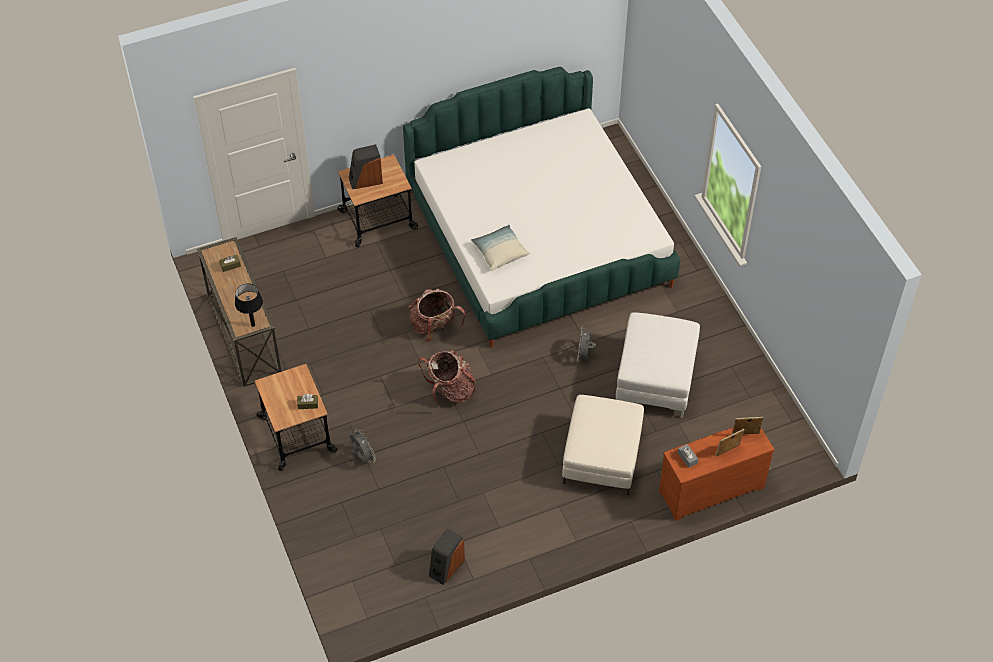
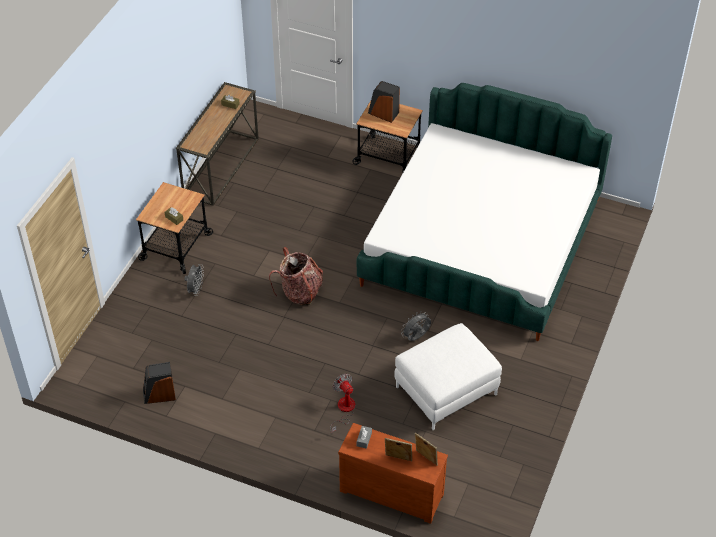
camera: 45 degrees right, 5 degrees down
(253, 325) = (198, 147): black table lamp -> none
(434, 327) = (340, 246): backpack -> none
(500, 252) = (412, 216): pillow -> none
(602, 457) = (344, 410): white ottoman -> fan

